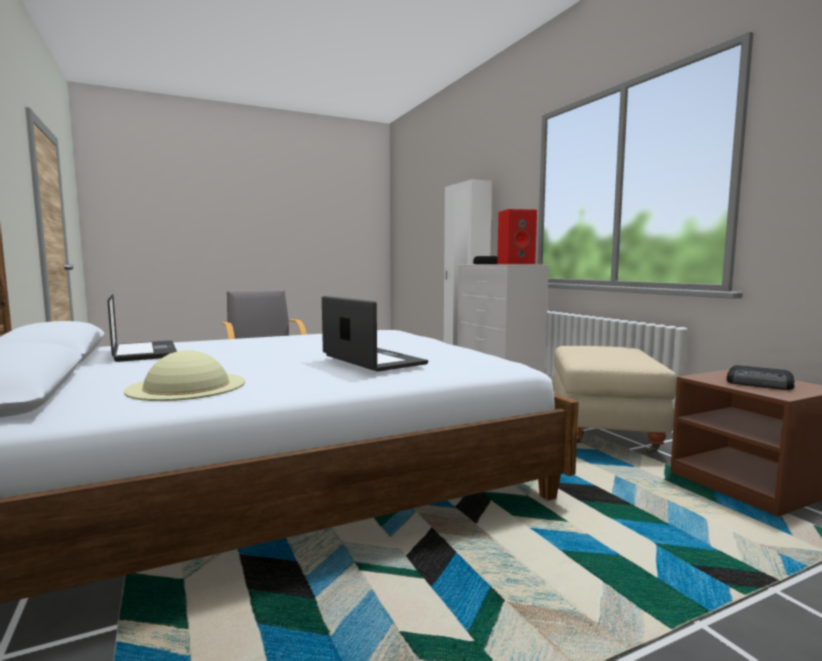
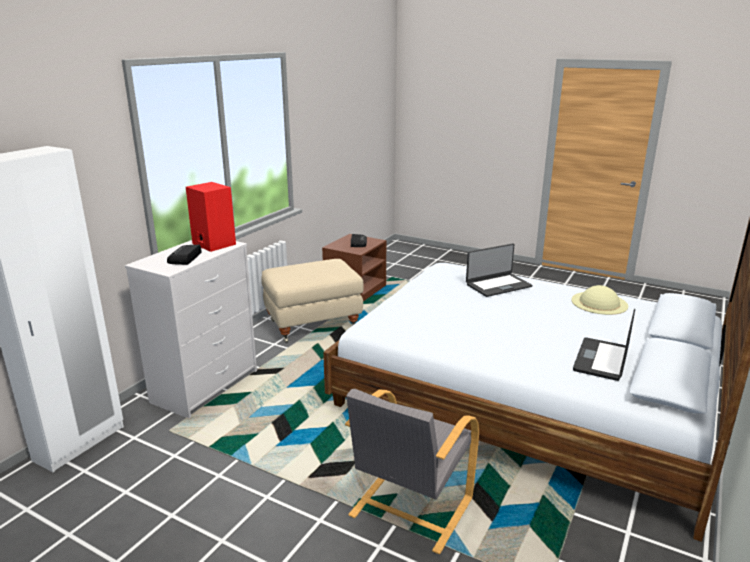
camera: 125 degrees left, 15 degrees up
(371, 360) = (498, 285): laptop -> laptop turned 135 degrees counterclockwise

